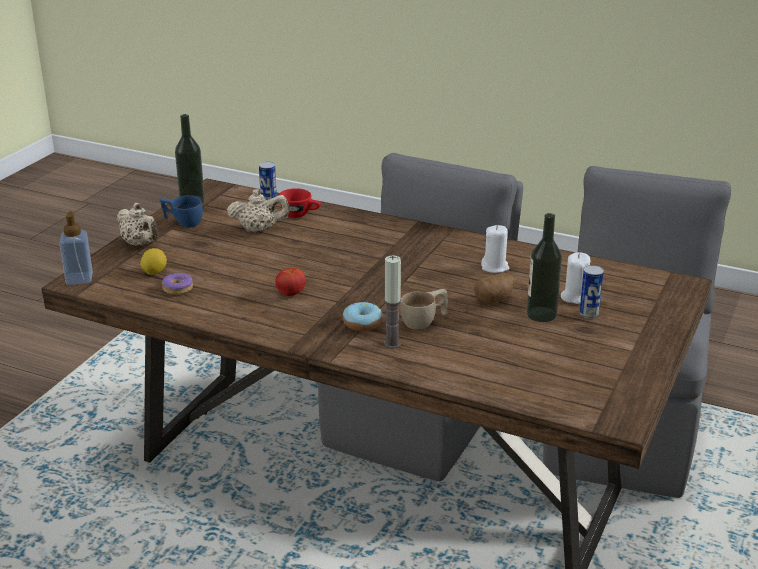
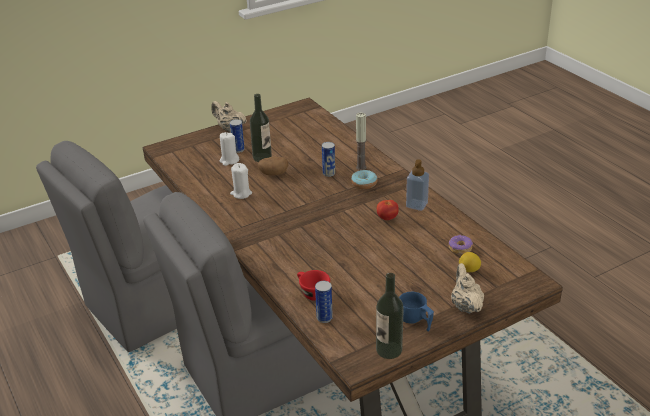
camera: 145 degrees left, 5 degrees up
(79, 279) = (530, 284): soap dispenser -> soap dispenser (416, 205)
(259, 230) = (359, 286): beige teapot -> beige teapot (229, 128)
(425, 322) = (329, 173): beige cup -> can

